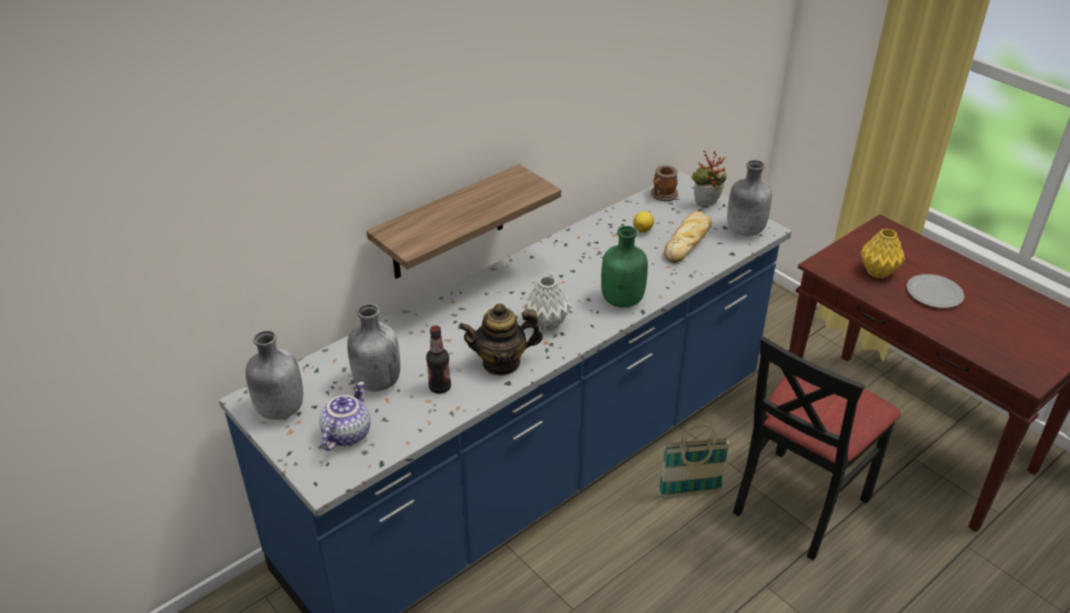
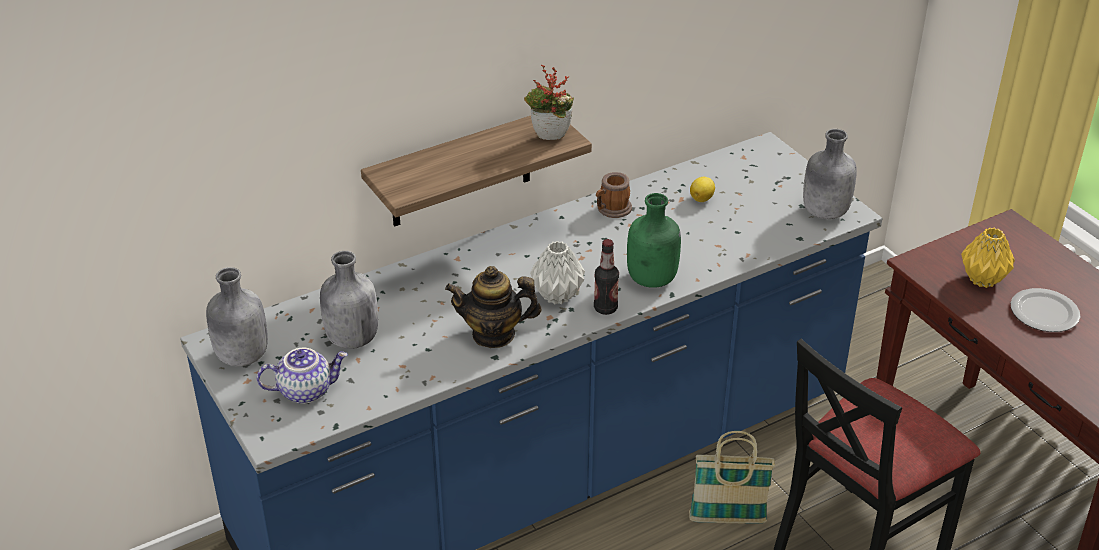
camera: 10 degrees right, 0 degrees up
(346, 434) = (306, 390): teapot -> teapot turned 45 degrees clockwise
(440, 387) = (418, 353): bottle -> bottle (605, 308)
(662, 196) = (738, 160): mug -> mug (611, 210)
(688, 241) = (751, 218): bread -> none
(706, 205) = (787, 177): potted plant -> potted plant (549, 139)

